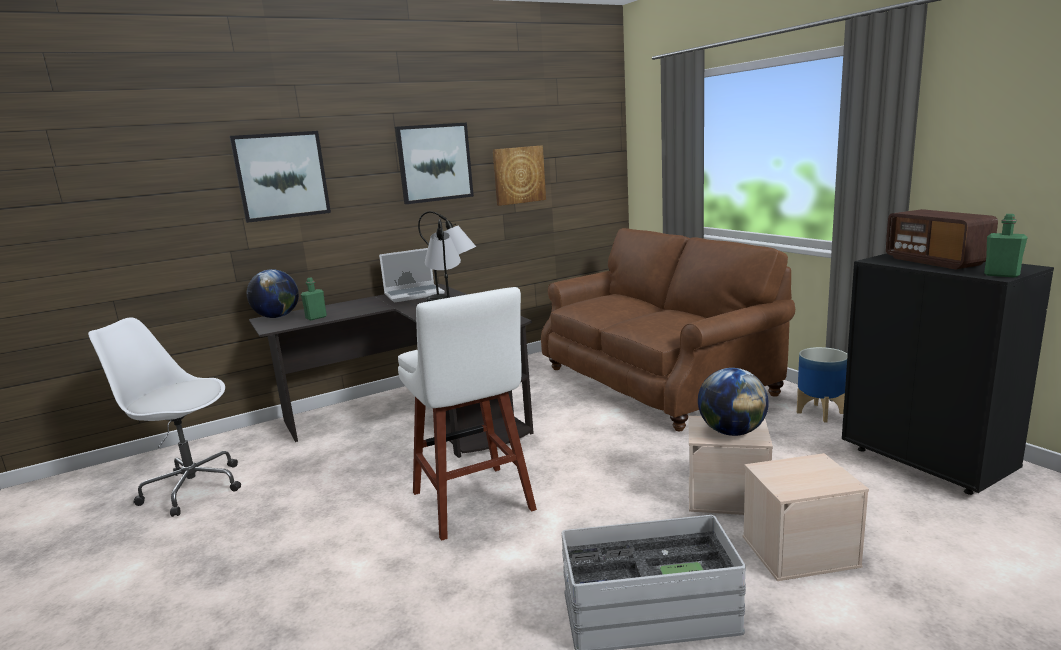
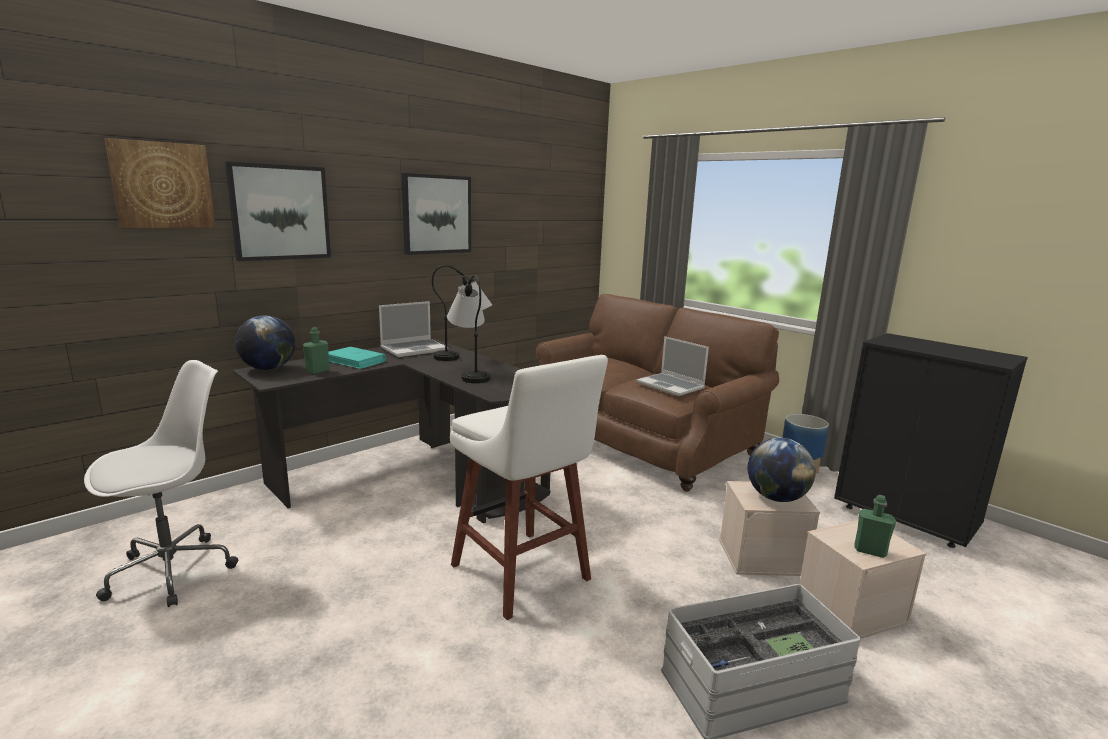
camera: 15 degrees left, 0 degrees up
(191, 489) = (175, 571): white office chair -> white office chair turned 135 degrees clockwise
(354, 307) = (355, 361): none -> turquoise book
(518, 175) = (511, 234): picture -> picture (162, 185)
(668, 321) = (671, 386): none -> laptop
(935, 261) = (931, 346): radio -> none
(1001, 275) = (999, 362): green bottle -> green bottle (870, 551)

